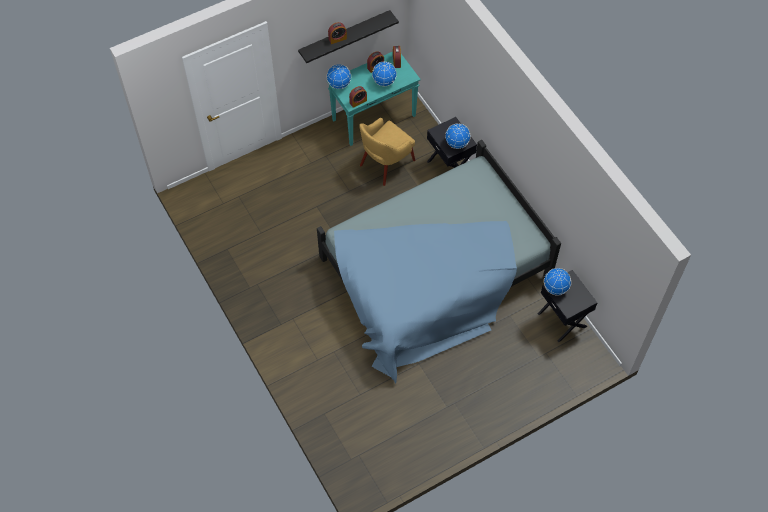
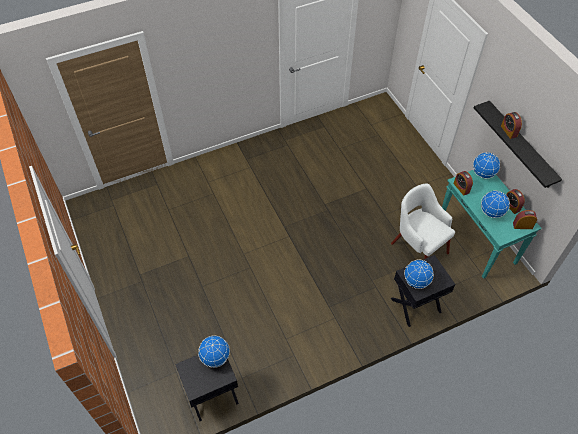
camera: 95 degrees right, 5 degrees down
(386, 163) = (418, 247): yellow armchair -> white armchair
(433, 275) = (282, 277): blue bed -> none

